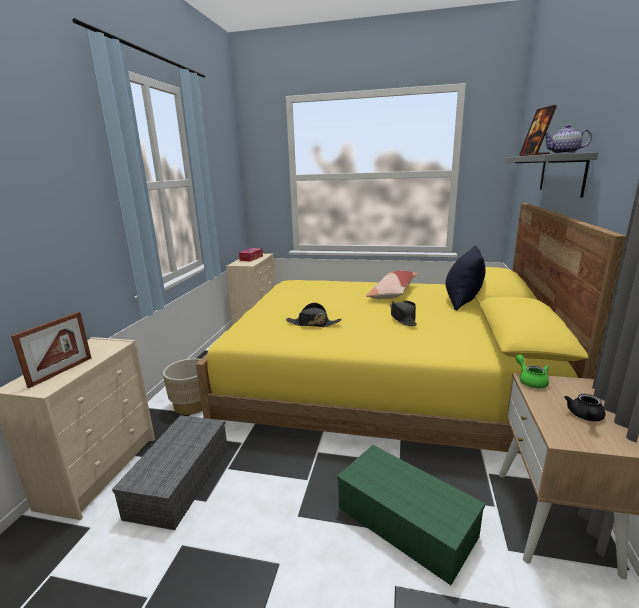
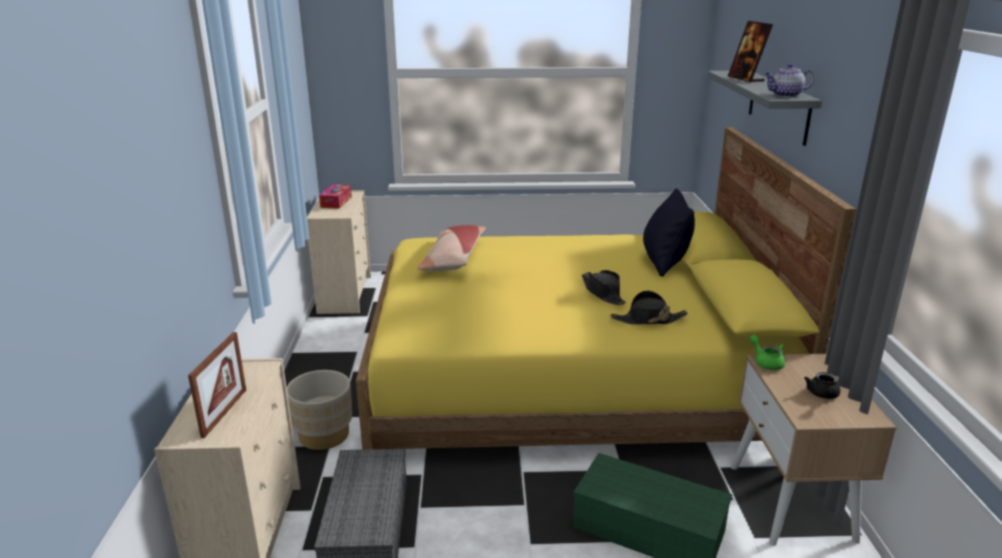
camera: 15 degrees left, 5 degrees up
(313, 324) = (494, 310): black hat -> black hat (648, 320)
(392, 293) = (573, 254): pillow -> pillow (453, 259)

